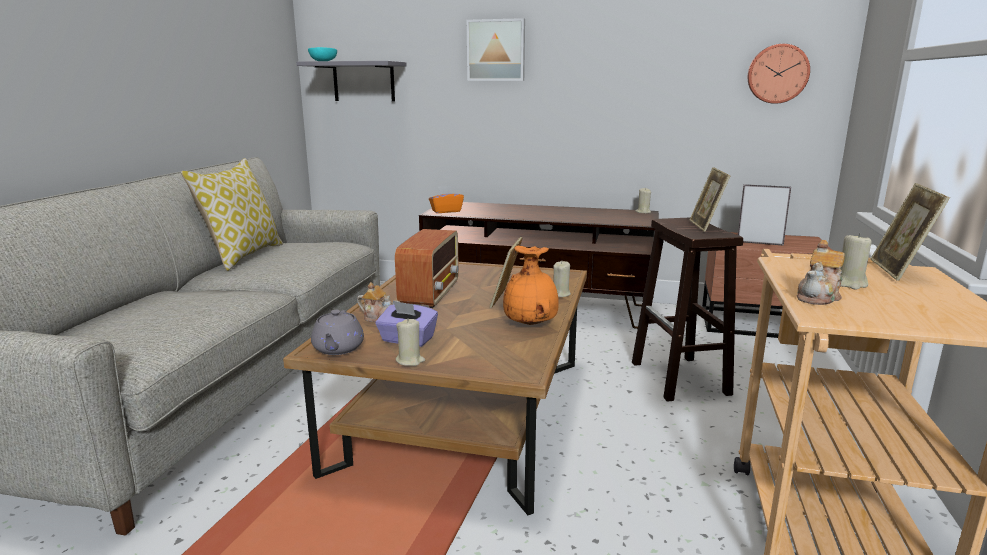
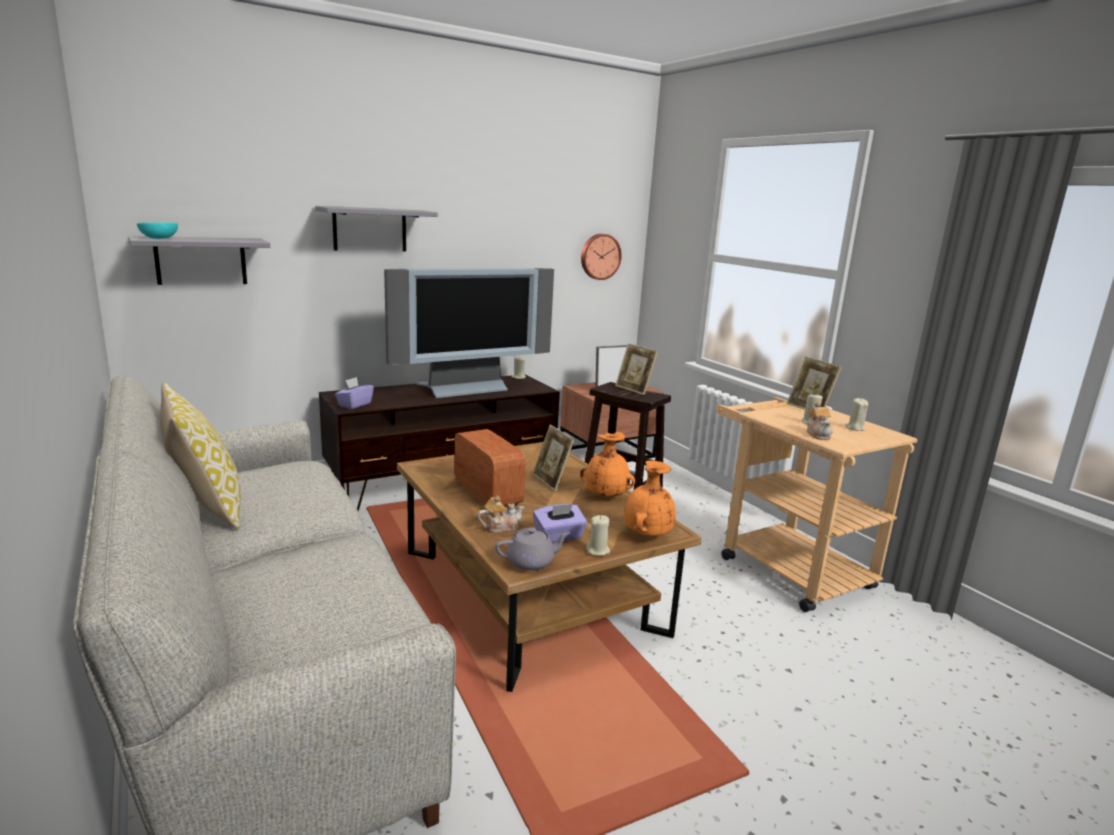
camera: 45 degrees left, 0 degrees up
(338, 349) = (531, 562): grey teapot -> grey teapot turned 60 degrees counterclockwise
(446, 211) = (354, 404): orange tissue box -> purple tissue box
(489, 365) = (646, 534): none -> orange vase
(496, 50) = (370, 229): picture -> grey shelf
(560, 294) = (576, 466): beige candle -> beige candle (855, 428)
(565, 213) = (465, 389): none -> television

